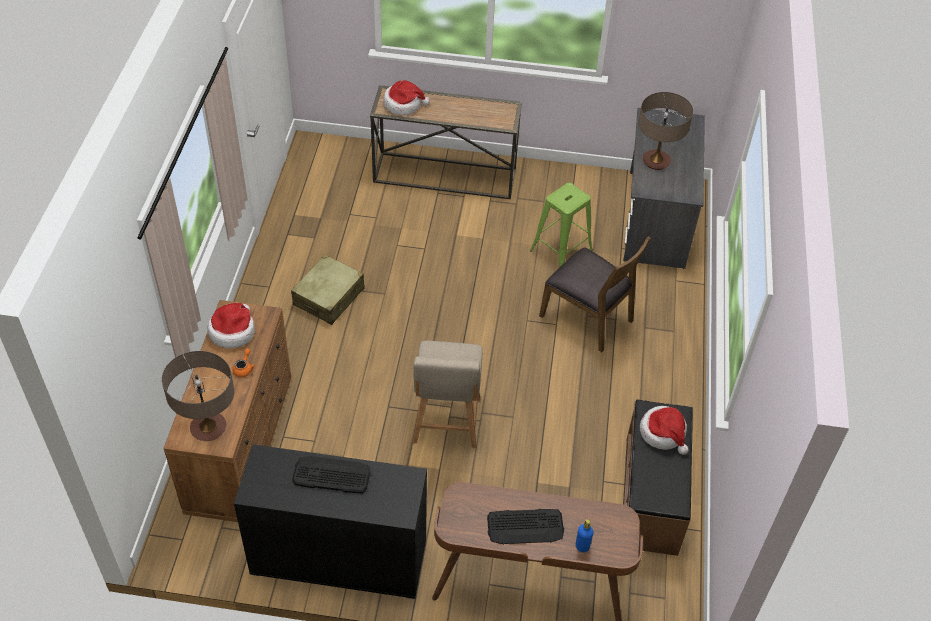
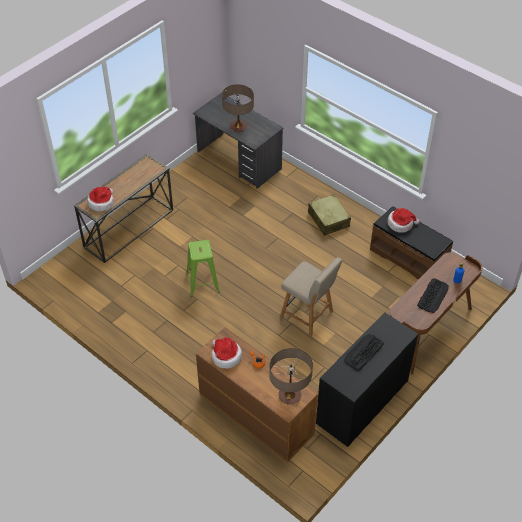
camera: 55 degrees left, 0 degrees up
(329, 297) = (178, 325): beige suitcase -> beige suitcase (328, 219)
(560, 250) = (228, 209): green stool -> green stool (202, 283)
(588, 317) = (283, 223): brown chair -> none

